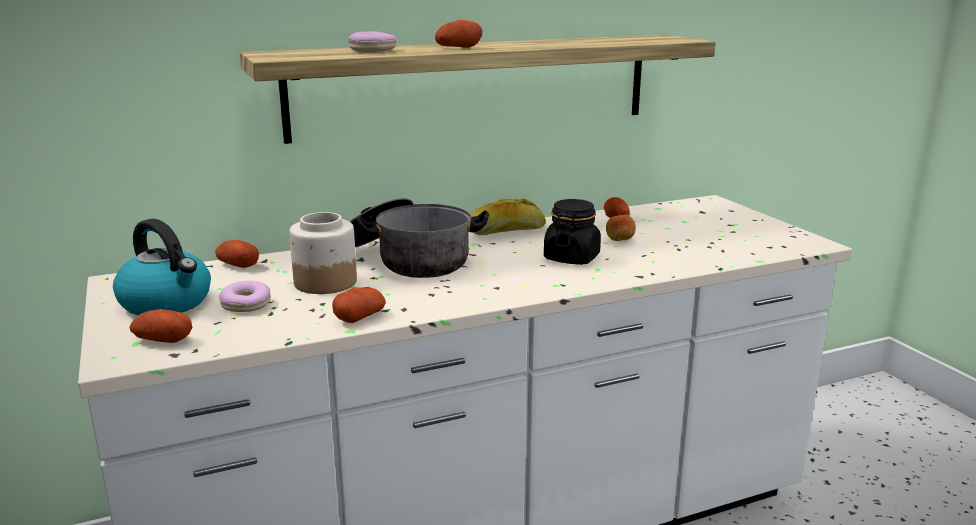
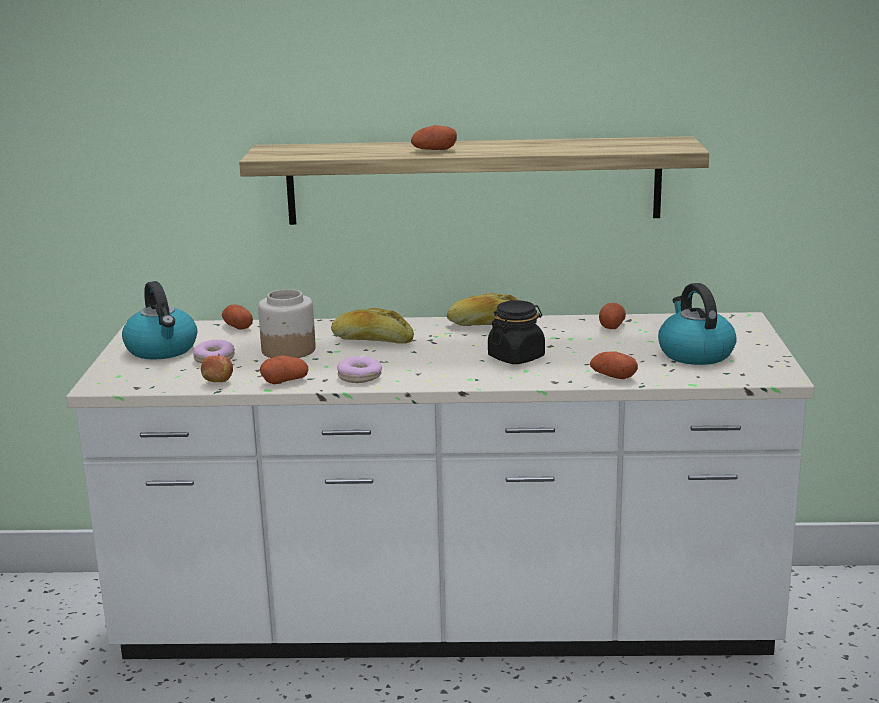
camera: 25 degrees right, 0 degrees up
(163, 340) = (137, 376): potato -> potato (613, 376)
(373, 50) = (357, 149): donut -> donut (359, 377)
(407, 260) = (372, 340): cooking pot -> bread
(619, 241) = (584, 347): apple -> apple (218, 382)
(719, 234) = (694, 353): none -> kettle

